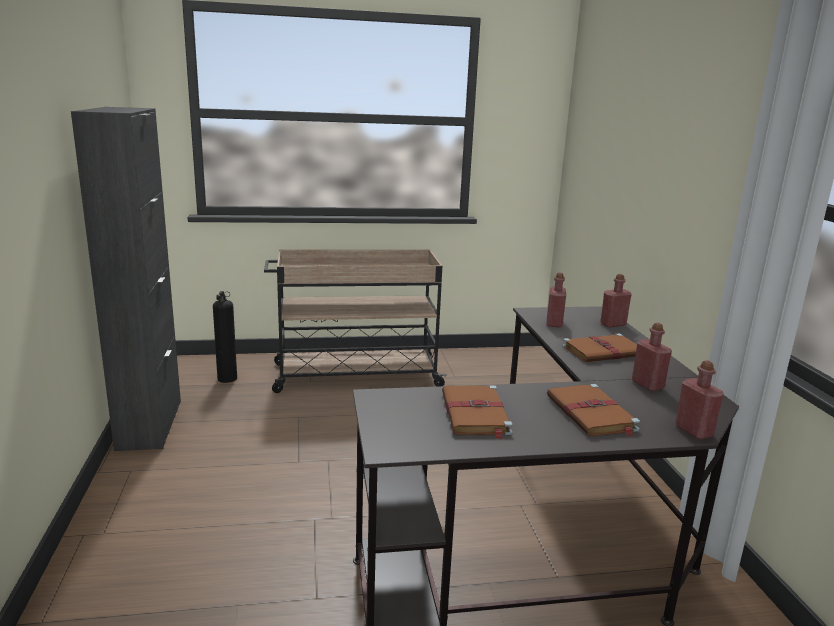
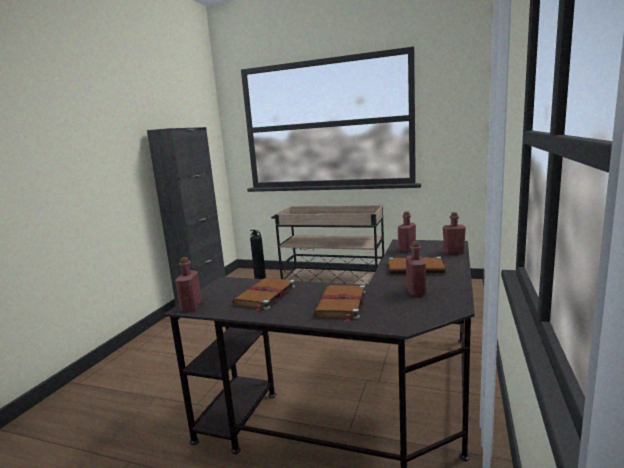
camera: 30 degrees right, 5 degrees down
(694, 431) = (402, 324): red bottle -> red bottle (191, 306)

